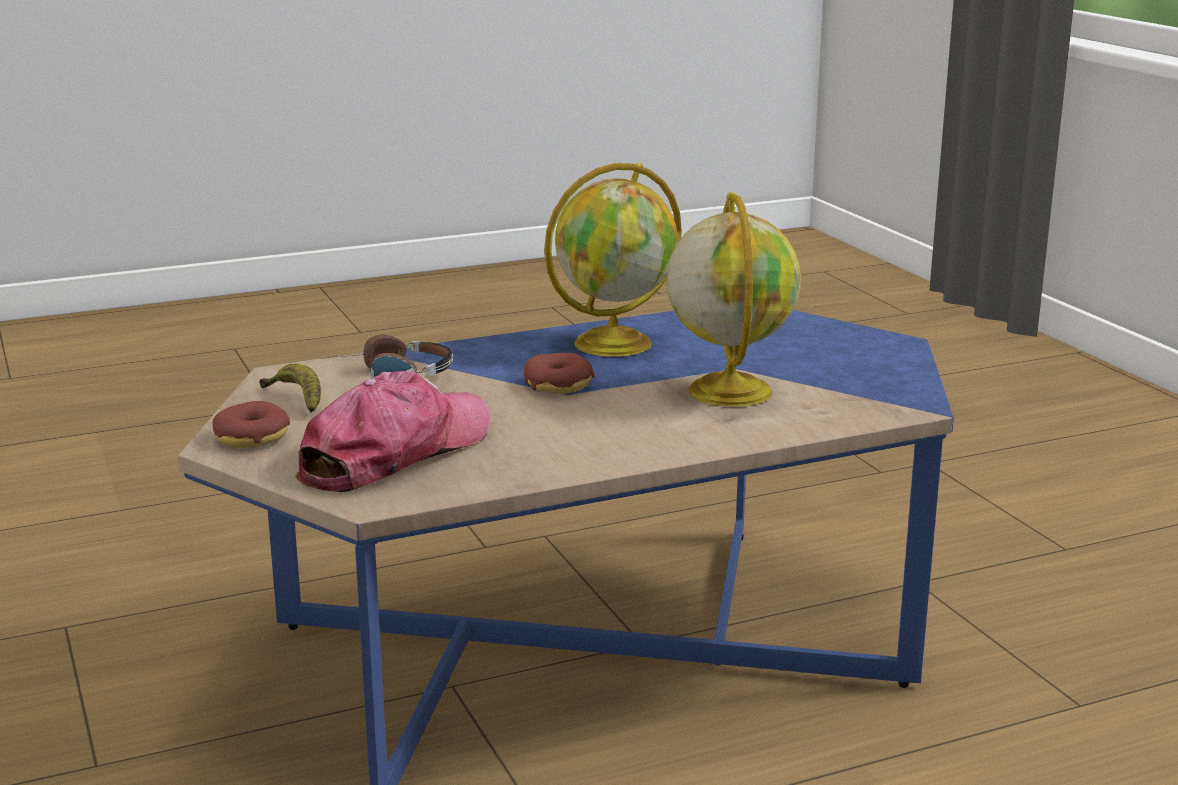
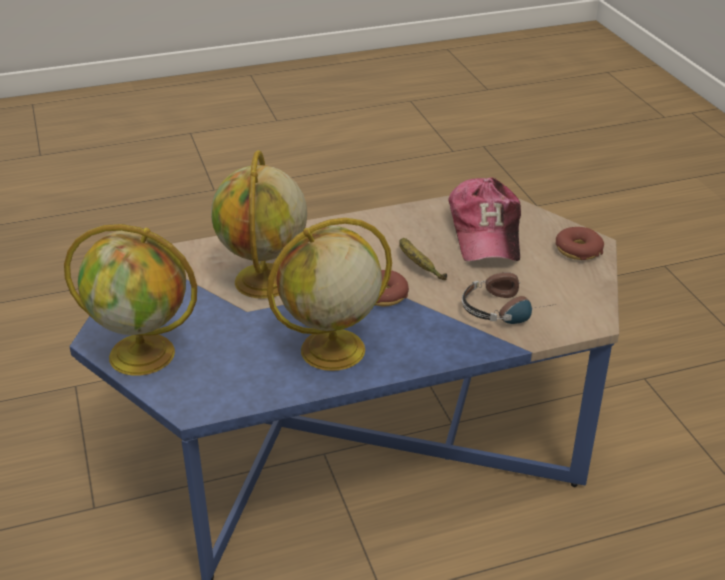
camera: 175 degrees left, 15 degrees up
(296, 400) = (566, 287): banana -> banana (418, 266)
(394, 453) = (486, 233): cap -> cap turned 45 degrees counterclockwise
(832, 335) = (144, 354): none -> globe

